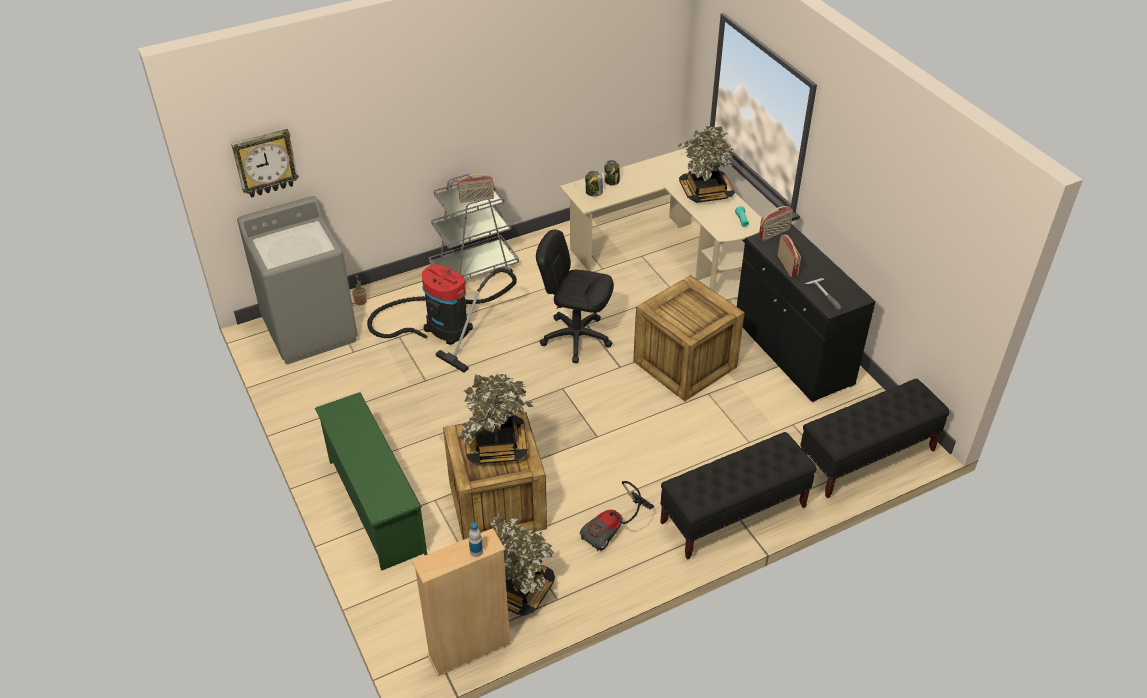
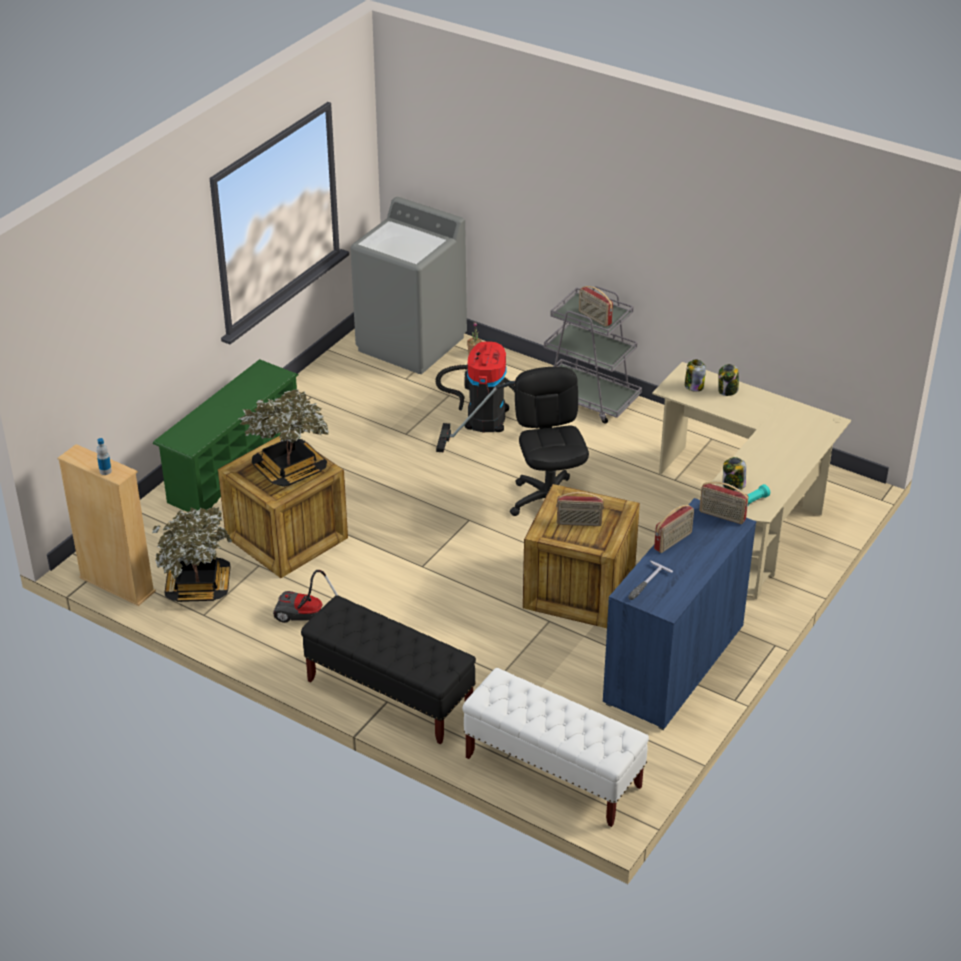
camera: 60 degrees right, 5 degrees down
(265, 163) = (432, 160): wall clock -> none
(688, 313) = (579, 523): none -> radio
(705, 192) = (778, 459): potted plant -> none
(718, 222) = (733, 485): none -> jar
(792, 352) = (673, 664): black cabinet -> blue cabinet
(866, 458) = (552, 772): black bench -> white bench

